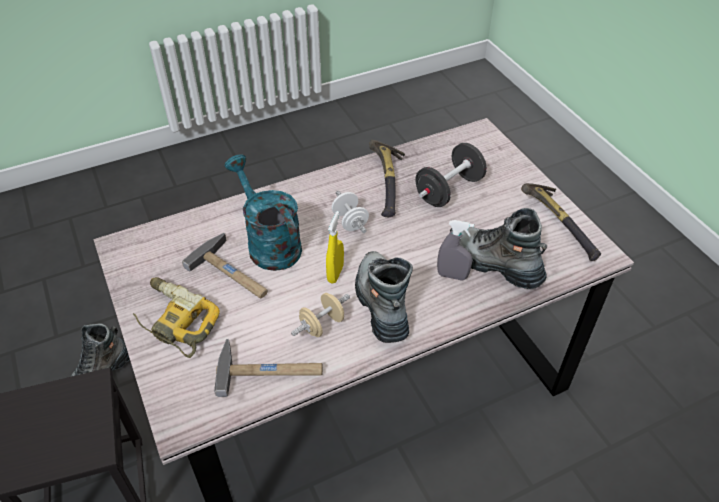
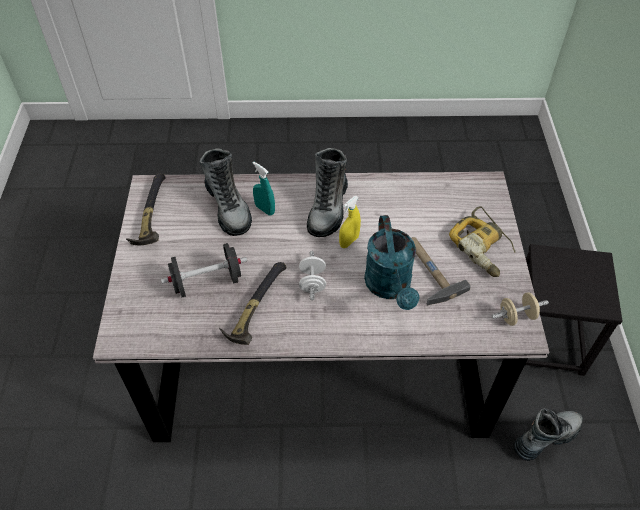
camera: 155 degrees left, 5 degrees up
(270, 370) = (423, 193): hammer -> none
(322, 325) = (377, 209): beige dumbbell -> beige dumbbell (516, 316)
(452, 276) = (265, 209): grey spray bottle -> turquoise spray bottle

